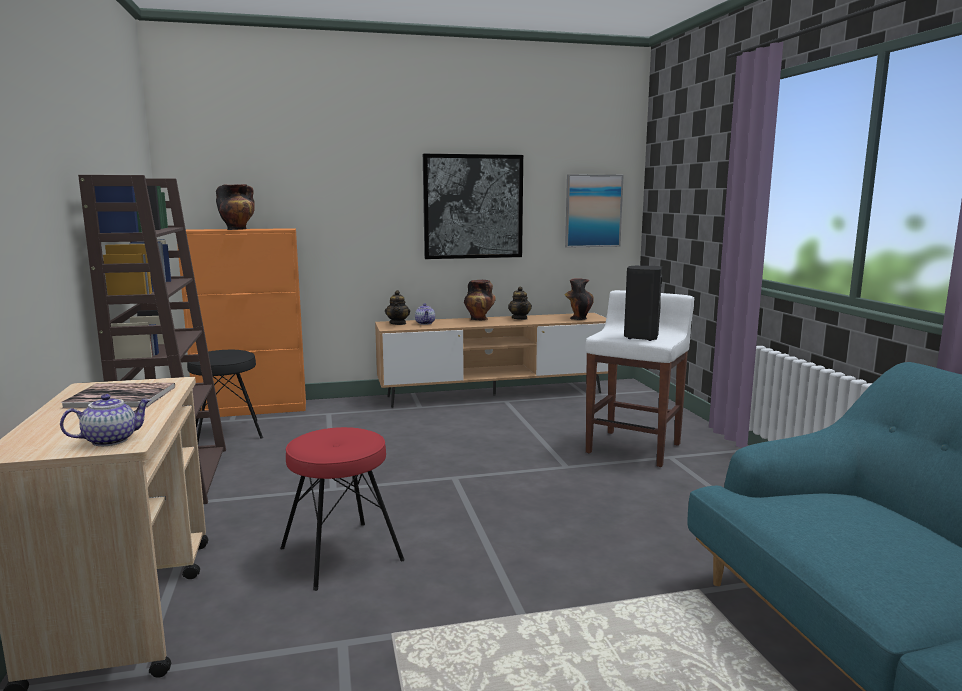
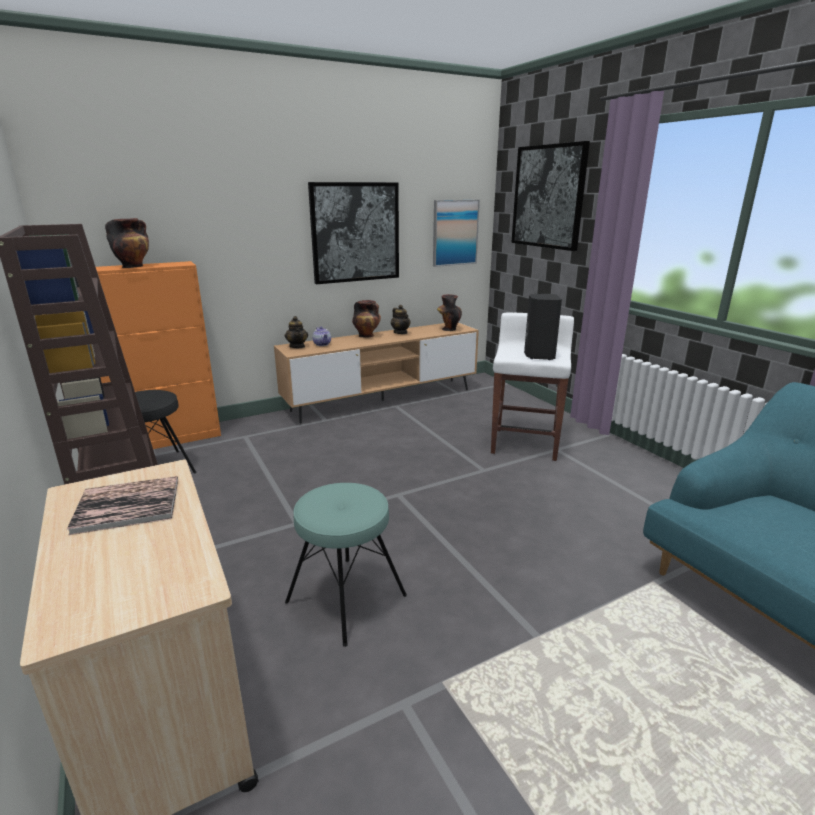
camera: 15 degrees left, 10 degrees up
(110, 440) = (174, 584): teapot -> none
(341, 554) = (346, 599): red stool -> turquoise stool
(690, 167) = (548, 197): none -> picture

